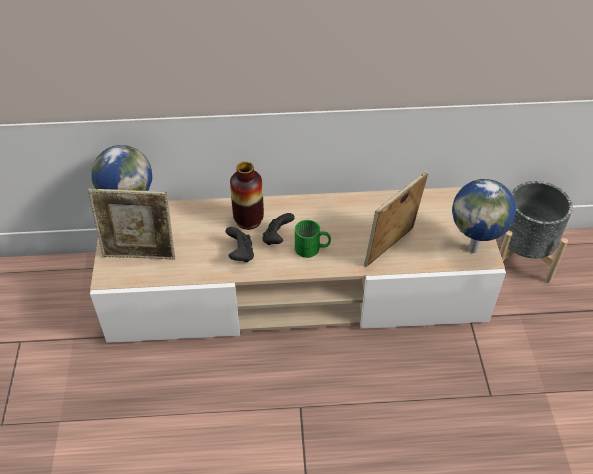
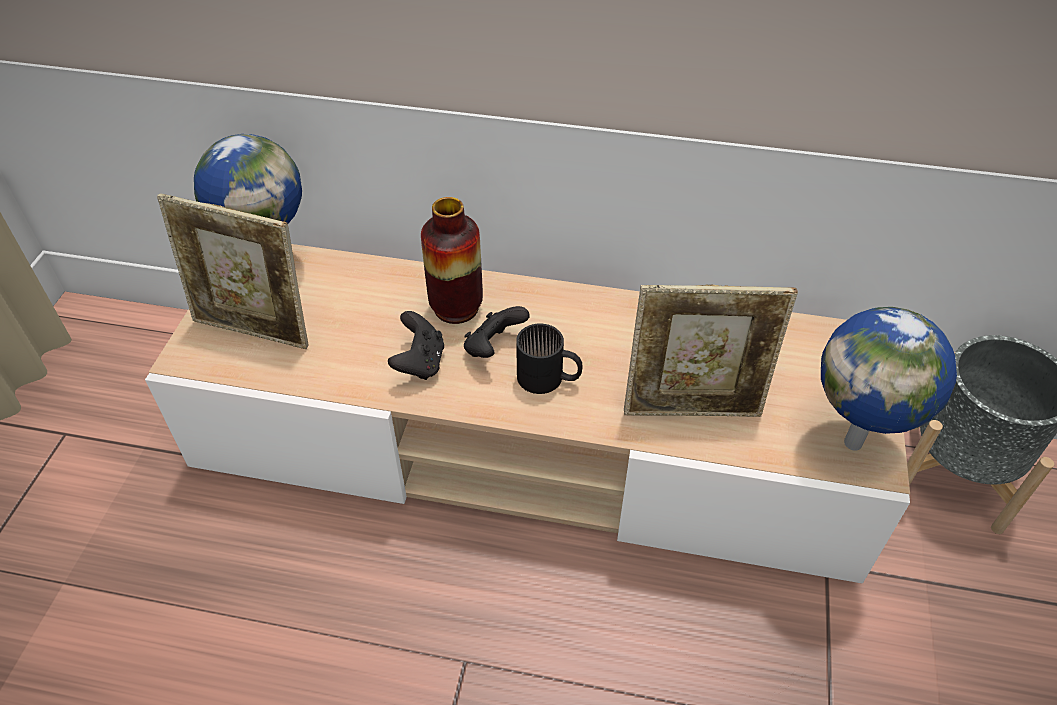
camera: 15 degrees right, 0 degrees up
(312, 249) = (548, 379): green mug -> black mug
(390, 249) = (693, 409): picture frame -> picture frame turned 150 degrees counterclockwise

